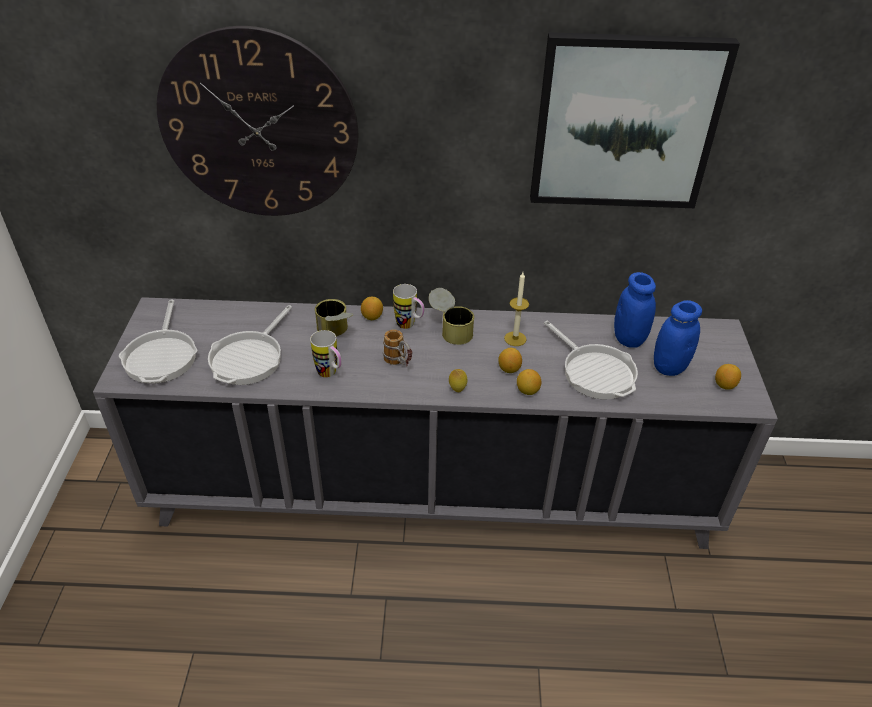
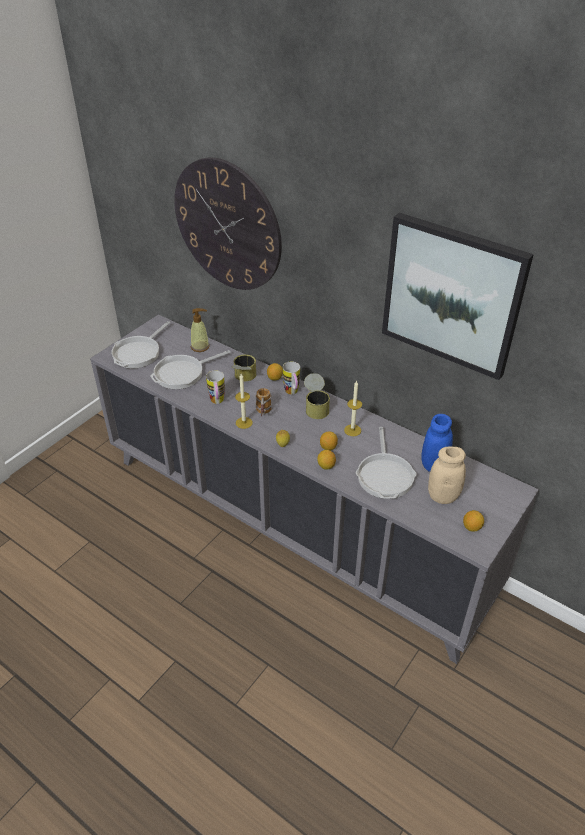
camera: 35 degrees right, 0 degrees up
(241, 316) = (200, 347): none -> soap dispenser
(387, 384) = (244, 423): none -> candle
(669, 367) = (443, 496): blue jar -> beige jar

